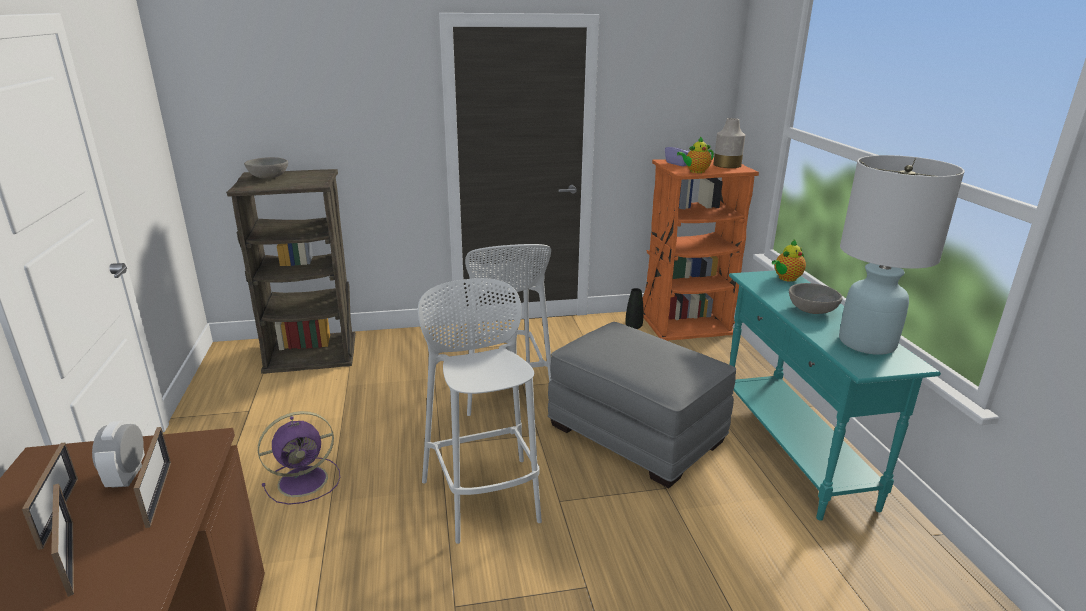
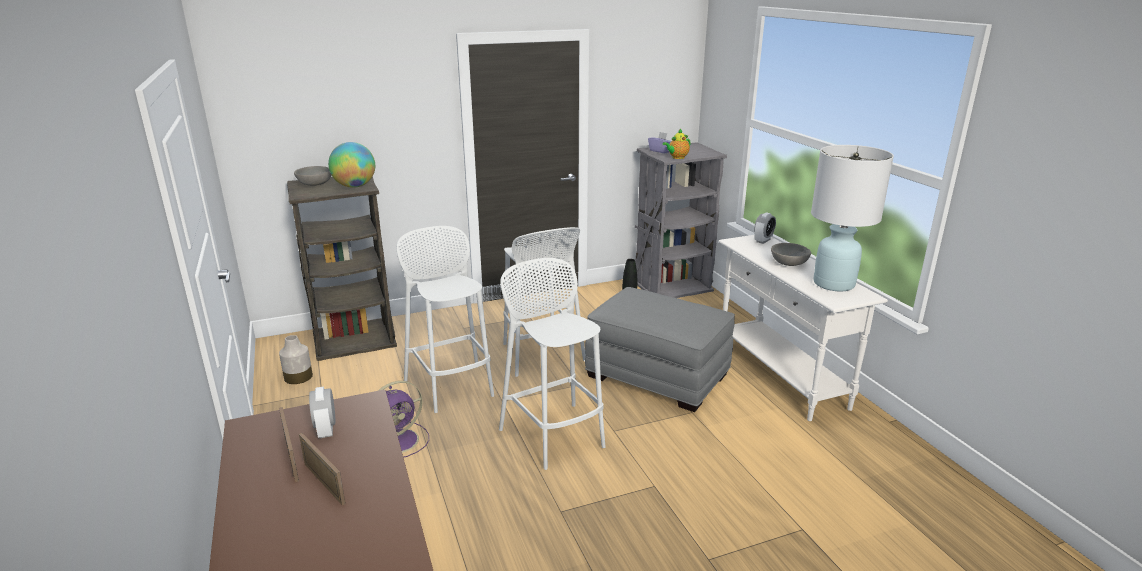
camera: 10 degrees left, 0 degrees up
(158, 493) = (360, 437): picture frame -> none
(307, 181) = (355, 186): none -> globe
(391, 419) = (452, 385): none -> white stool
(686, 324) = (672, 285): orange bookcase -> grey bookcase
(726, 165) = (699, 150): beige vase -> beige vase (298, 377)
(786, 278) = (763, 240): teapot -> alarm clock
(793, 451) = (780, 375): turquoise console table -> white console table

